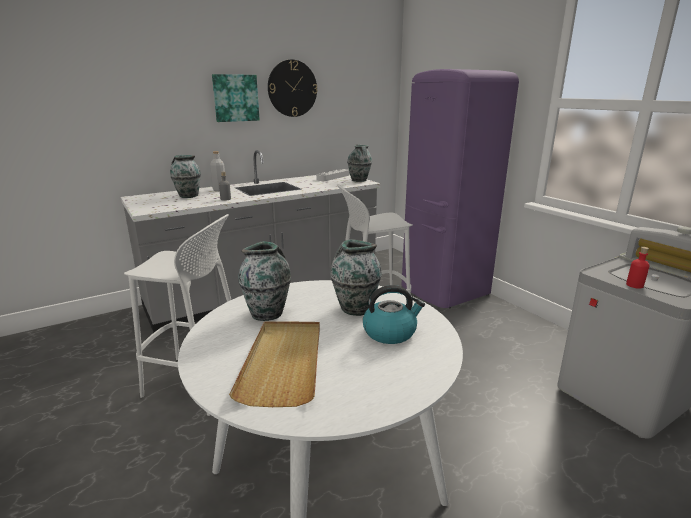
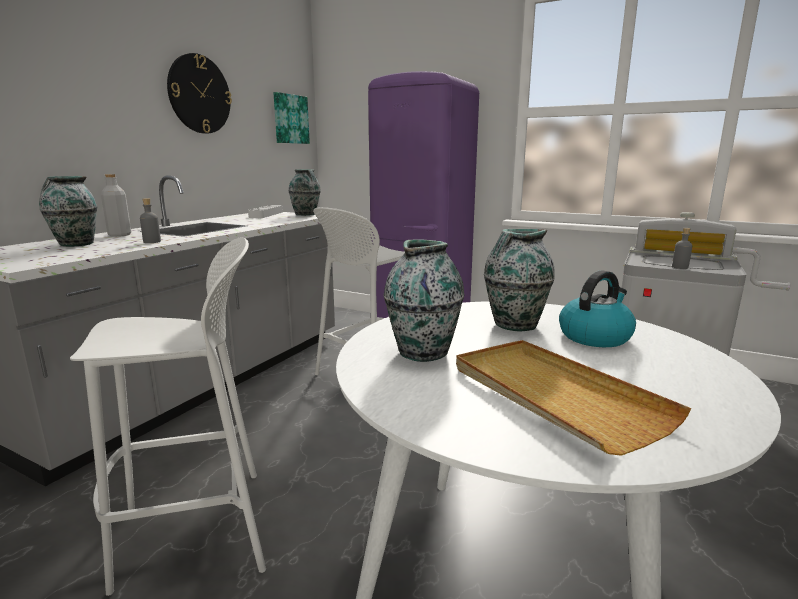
camera: 30 degrees left, 5 degrees down
(235, 98) = (123, 98): picture -> picture (290, 119)
(634, 285) = (680, 267): red bottle -> grey bottle

